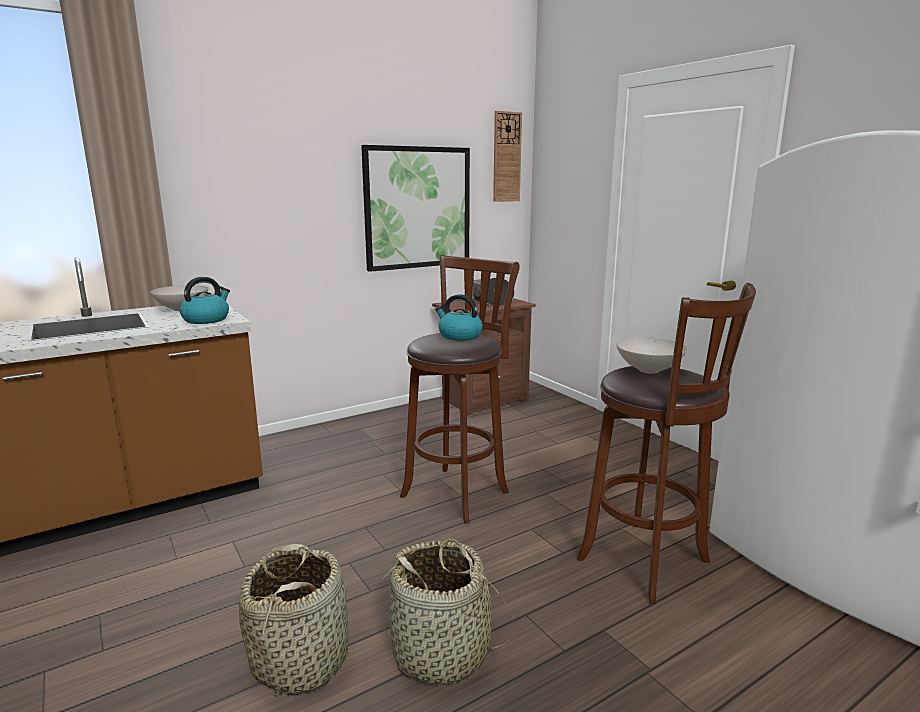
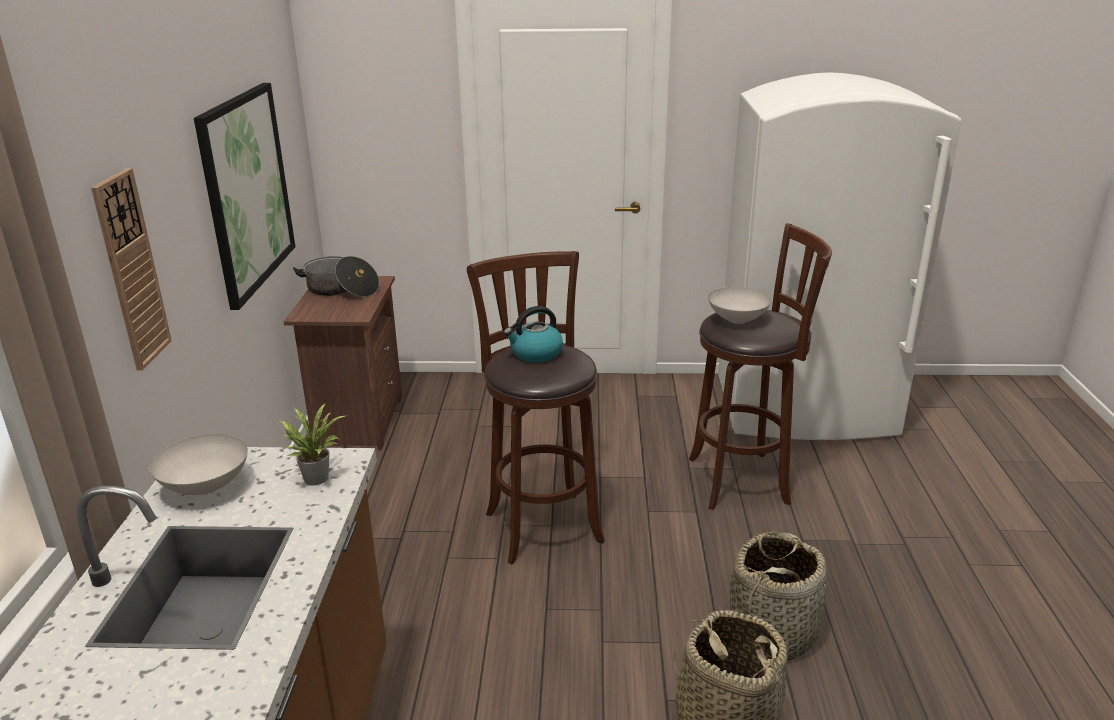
camera: 55 degrees left, 10 degrees up
(206, 319) = (316, 476): kettle -> potted plant
(506, 157) = (287, 82): wall clock -> wall clock (131, 270)

